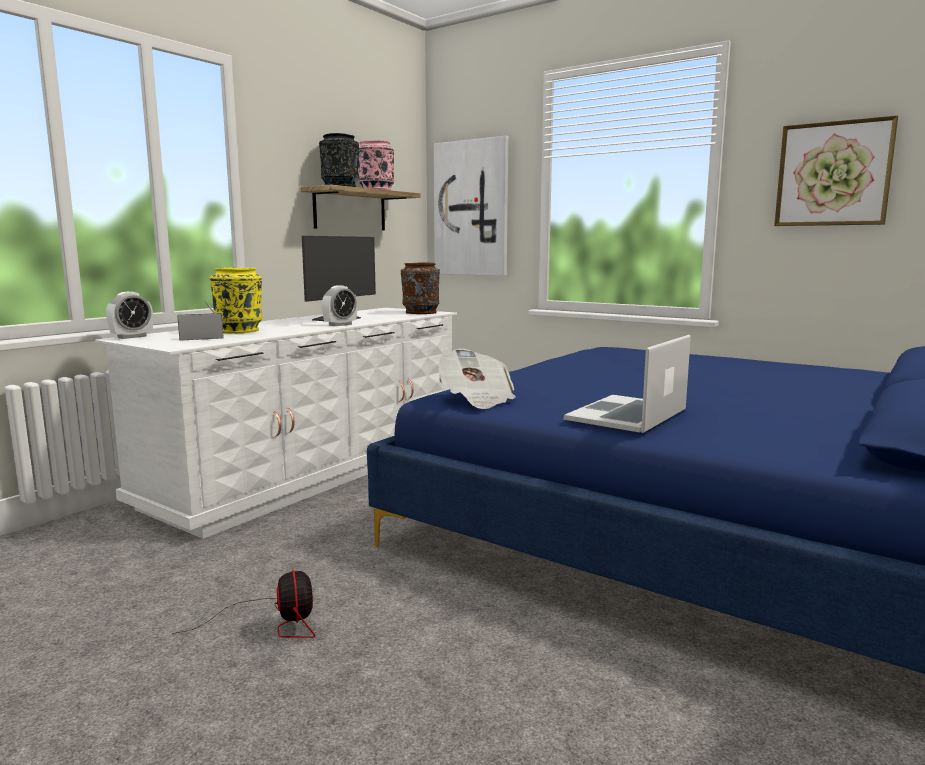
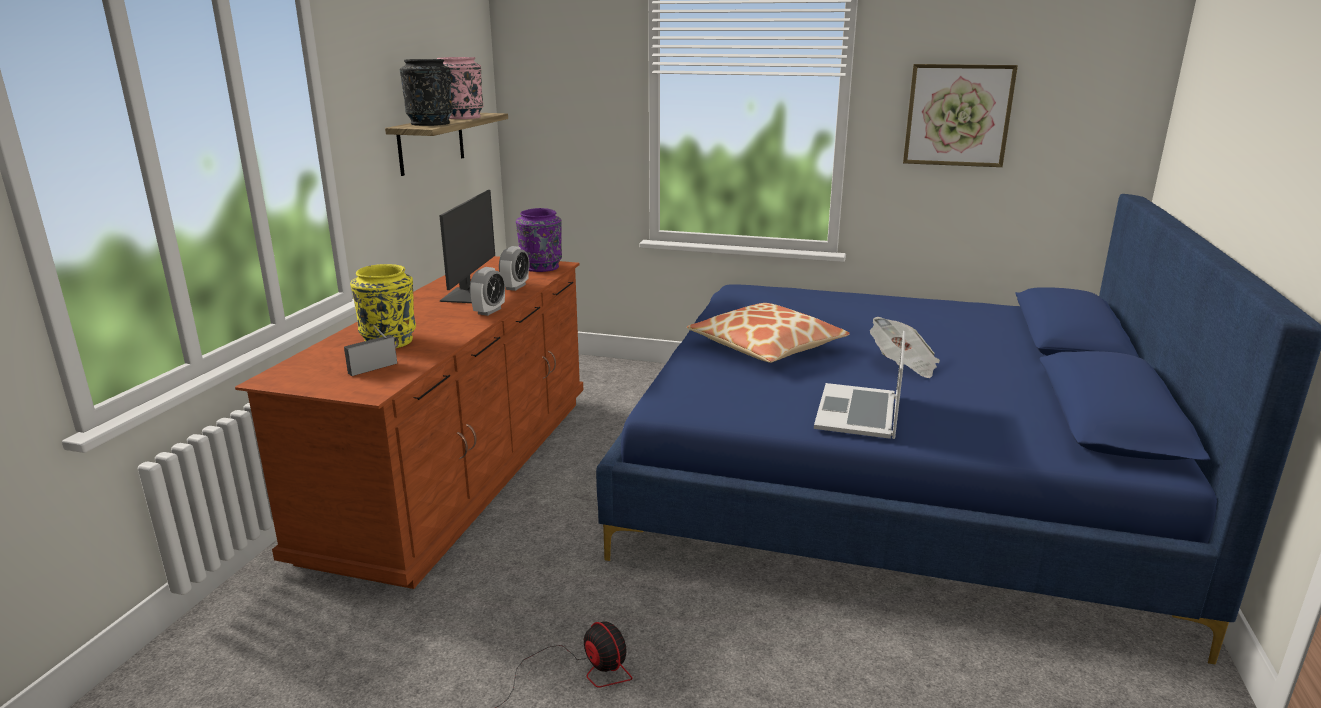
camera: 20 degrees left, 10 degrees up
(132, 337) = (277, 374): alarm clock -> alarm clock (515, 287)
(313, 472) = (460, 471): white dresser -> brown dresser
(420, 312) = (541, 267): brown vase -> purple vase
(471, 208) = (559, 123): picture -> none
(476, 399) = (704, 405): newspaper -> newspaper (903, 365)
(585, 376) = (766, 347): none -> pillow

